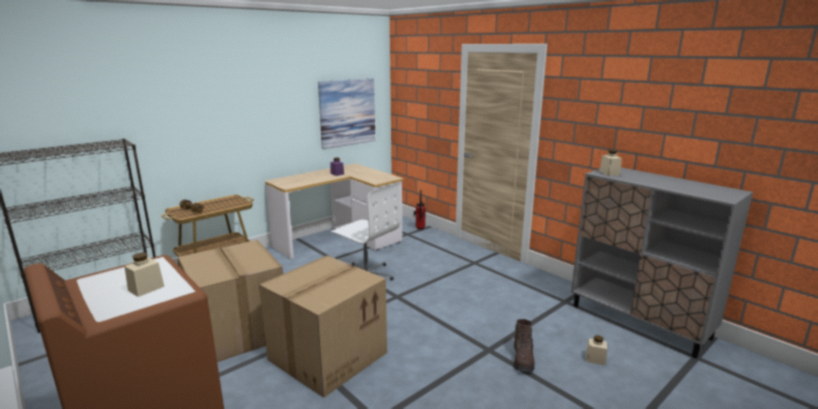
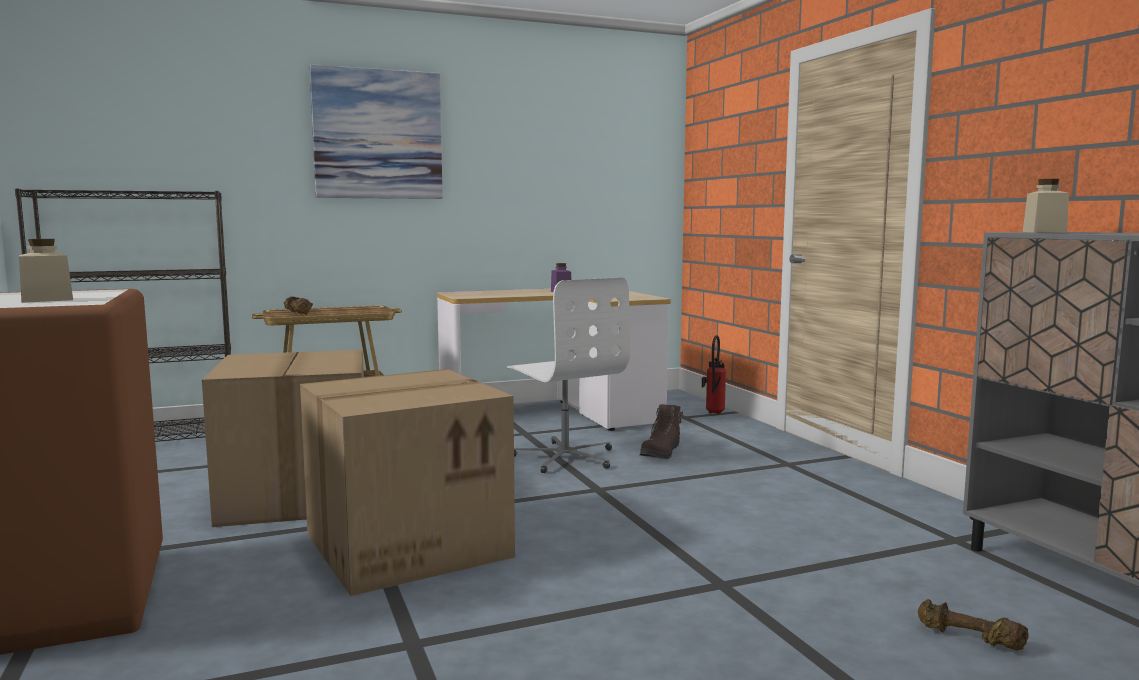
camera: 20 degrees right, 10 degrees down
(347, 113) = (597, 195): picture -> picture (378, 134)
(523, 359) = (788, 610): brown boot -> brown boot (661, 453)
(595, 359) = (969, 639): beige jar -> brown dumbbell

